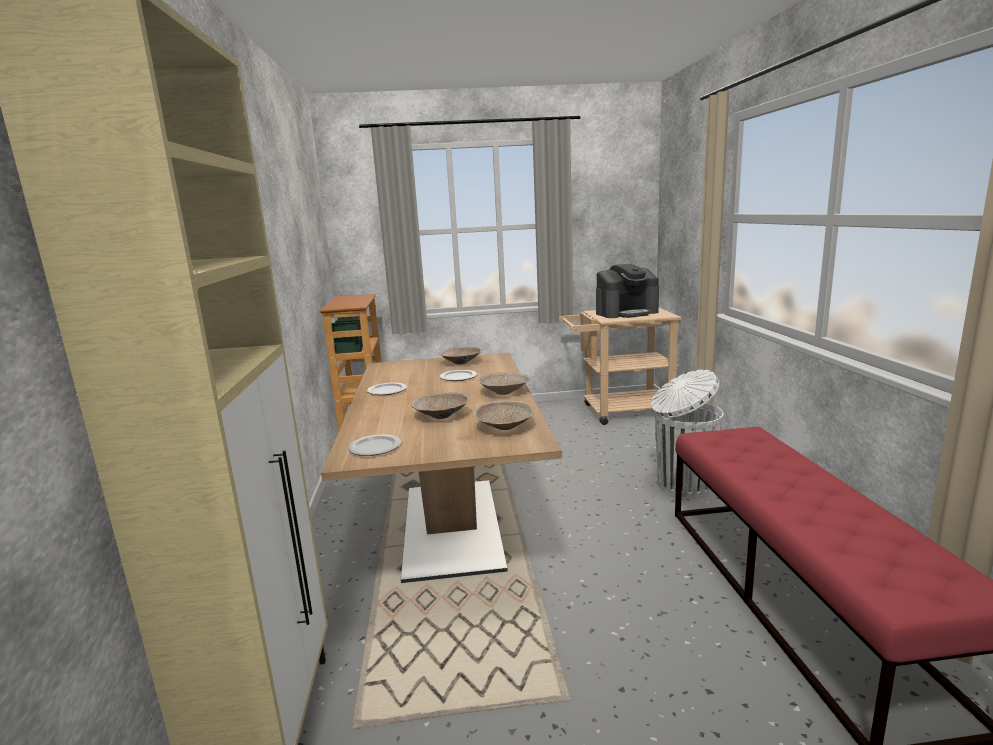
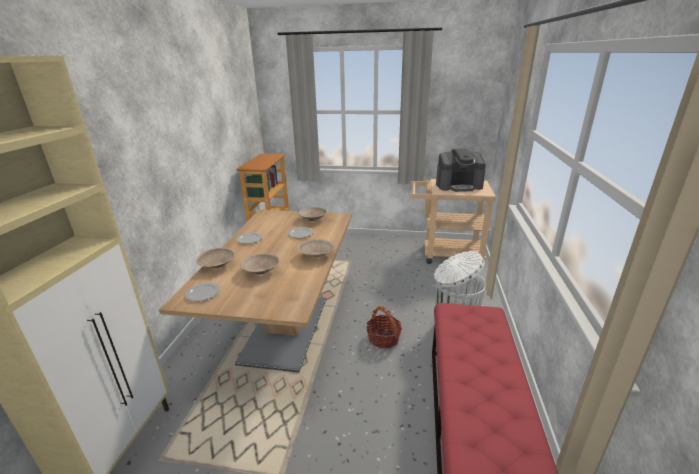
camera: 15 degrees right, 10 degrees up
(504, 428) = (289, 291): beige bowl -> beige bowl (217, 266)
(600, 512) = (383, 338): none -> basket

